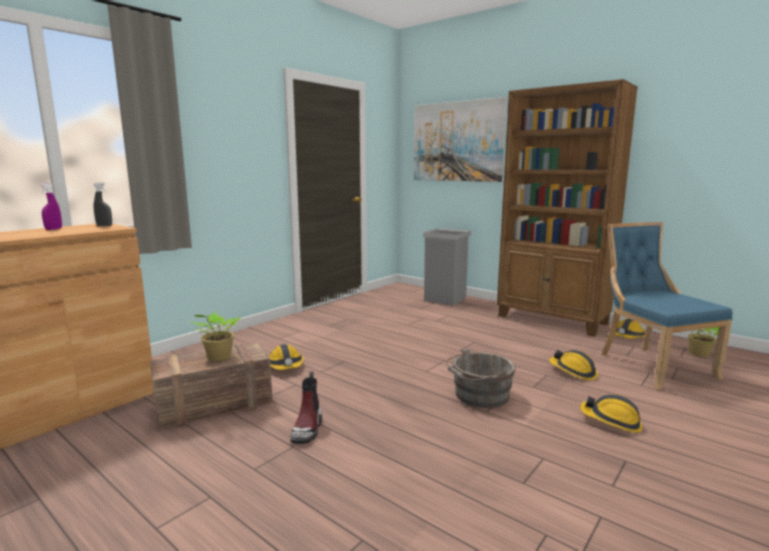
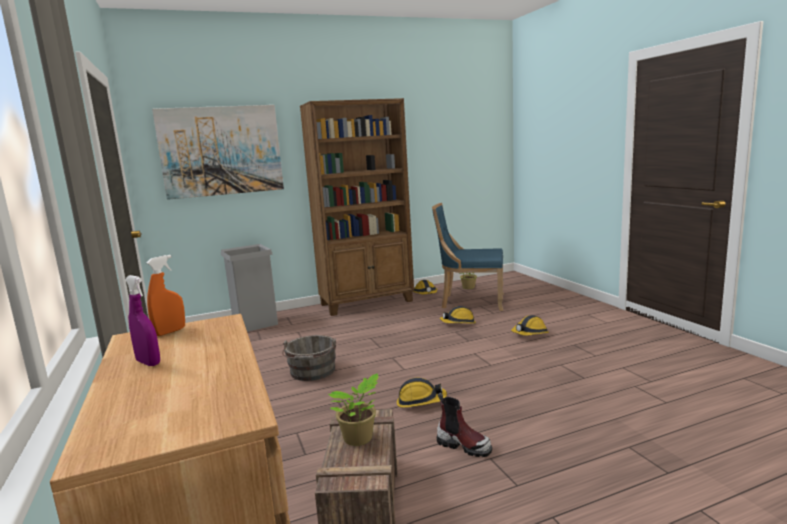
camera: 60 degrees left, 0 degrees up
(104, 225) = (170, 332): grey spray bottle -> orange spray bottle
(285, 366) = (310, 438): hard hat -> hard hat (420, 401)
(479, 396) = (466, 361): grey bucket -> grey bucket (312, 372)

